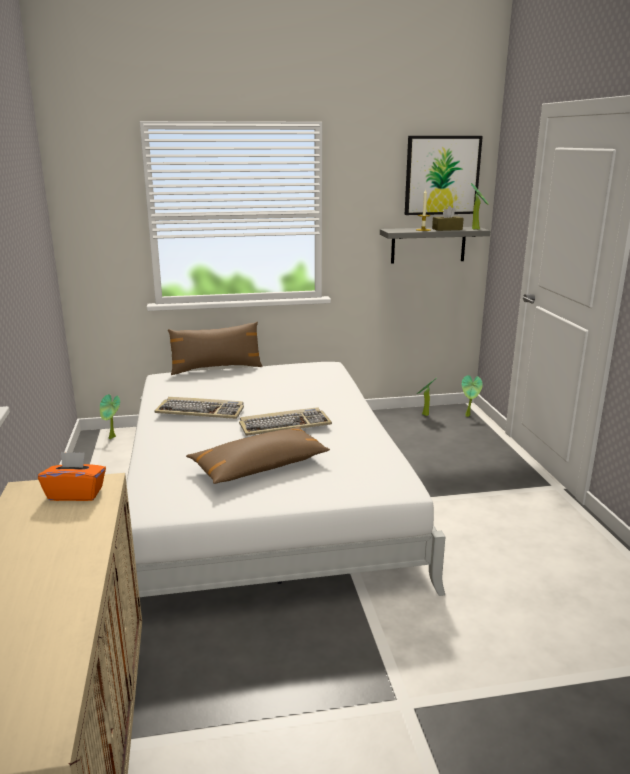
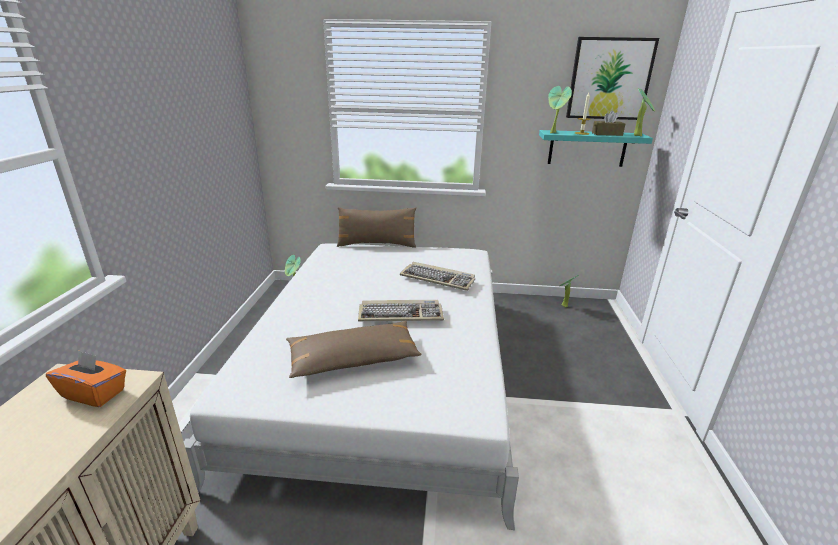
camera: 15 degrees right, 5 degrees up
(201, 411) = (337, 287): keyboard -> keyboard (438, 278)
(428, 245) = (587, 148): grey shelf -> turquoise shelf
(469, 416) = (606, 313): potted plant -> potted plant (553, 133)

